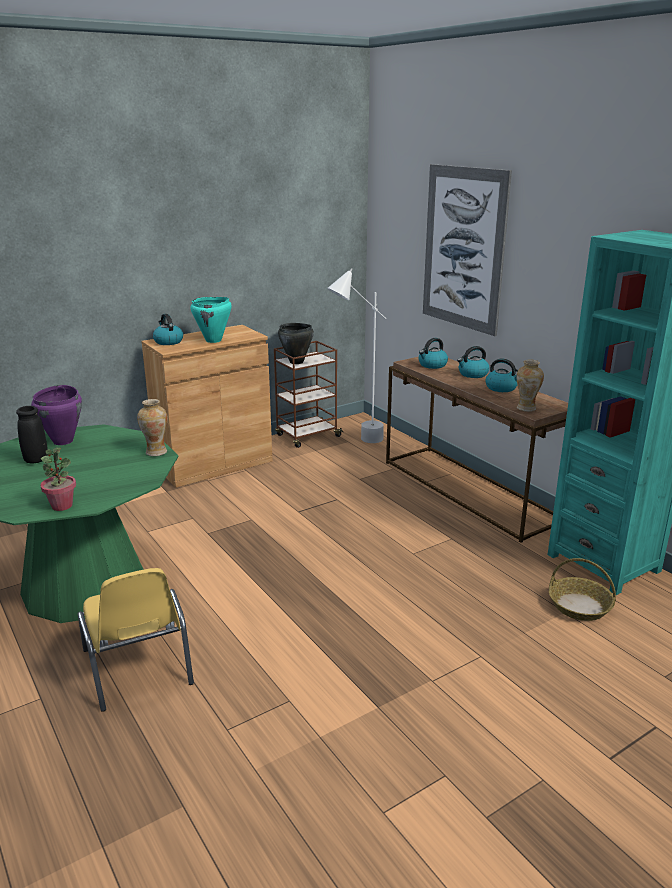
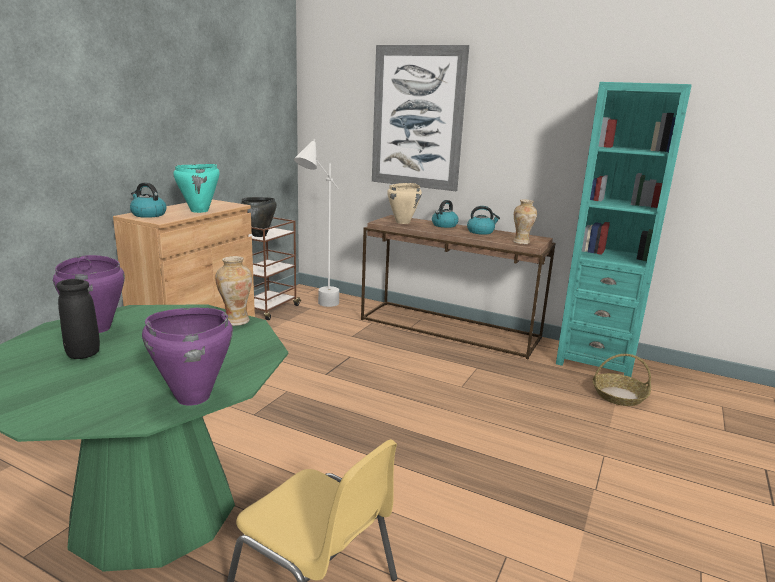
camera: 30 degrees left, 5 degrees down
(62, 506) = (192, 397): potted plant -> purple cooking pot
(432, 365) = (403, 222): kettle -> beige cooking pot

